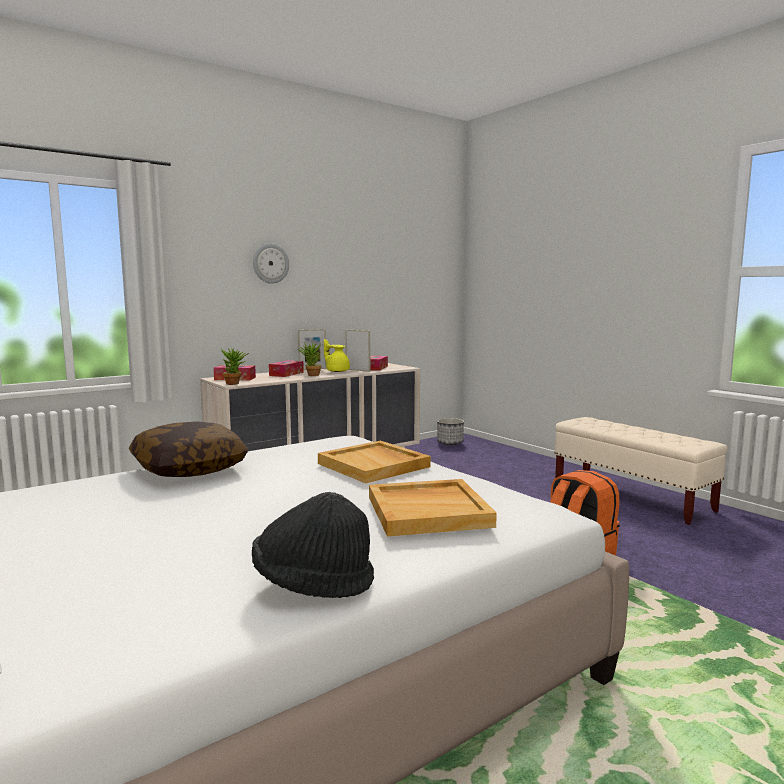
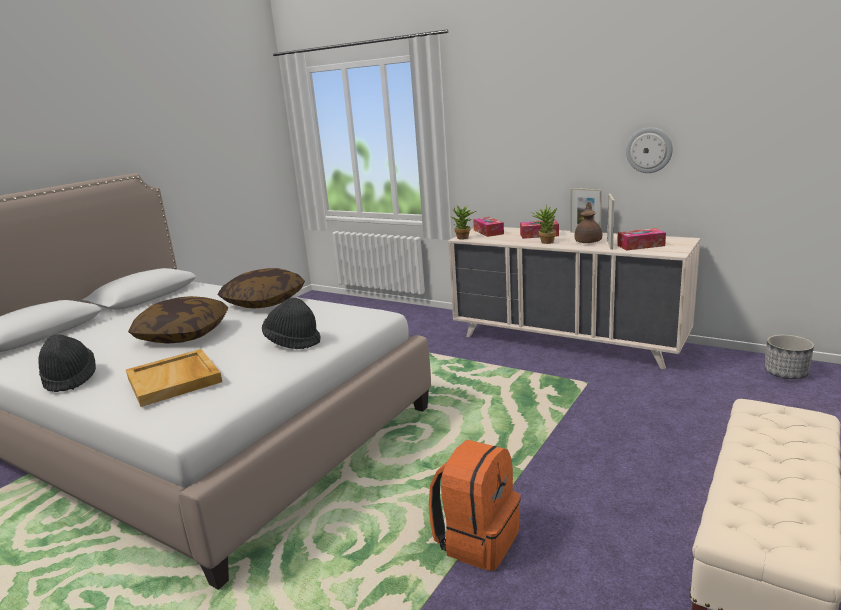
camera: 70 degrees right, 10 degrees up
(239, 510) = (183, 334): none -> pillow
(270, 263) = (551, 114): wall clock -> wall clock (649, 150)
(337, 371) = (588, 241): yellow teapot -> brown teapot
(374, 465) = (293, 342): beige tray -> black hat

